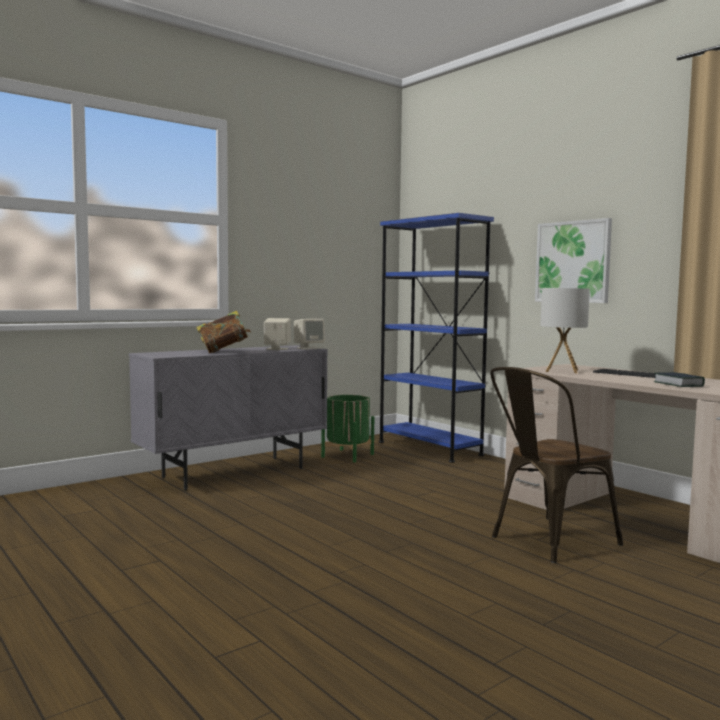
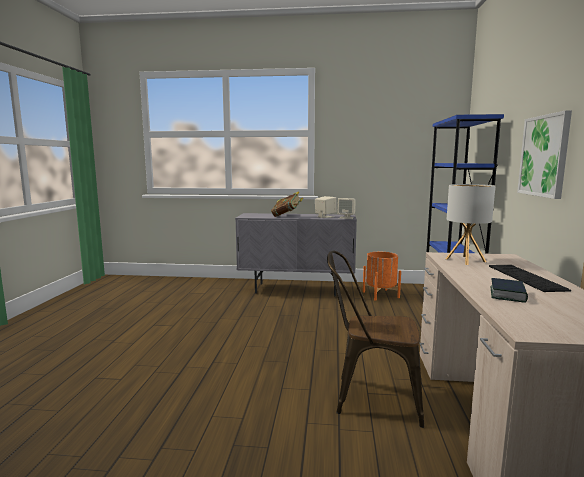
camera: 45 degrees right, 5 degrees up
(347, 455) = (380, 294): green planter -> orange planter

